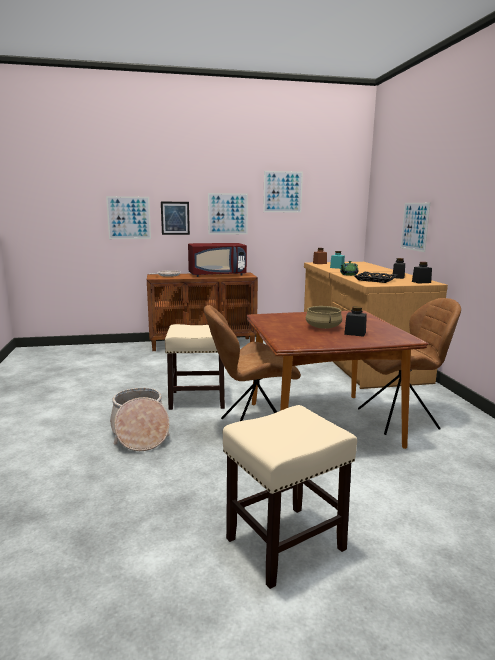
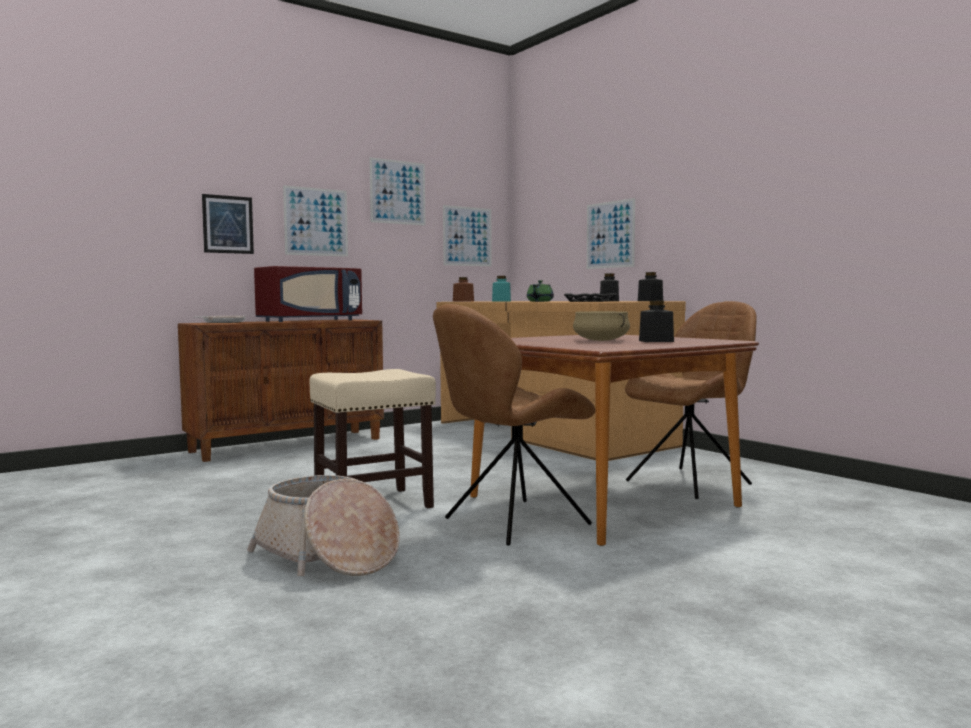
camera: 25 degrees left, 10 degrees down
(129, 218) = (142, 219): picture -> picture (467, 236)
(284, 544) = (742, 627): beige stool -> none

